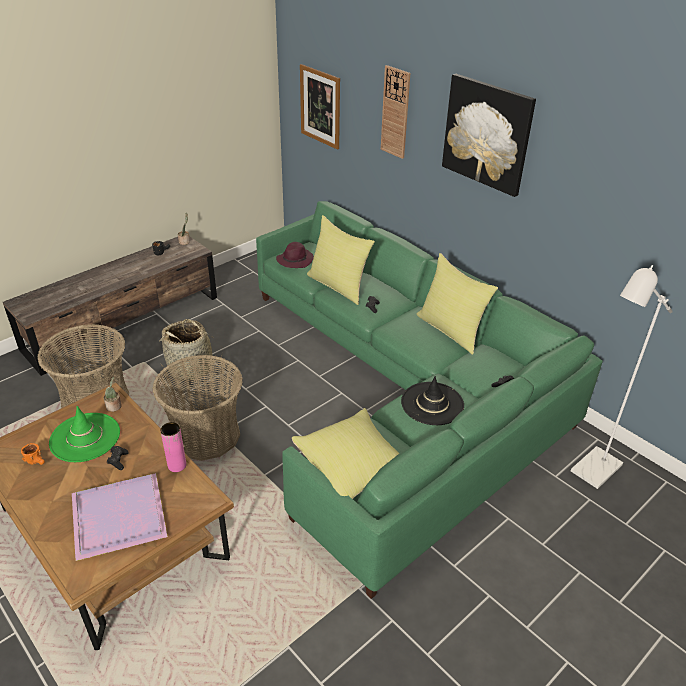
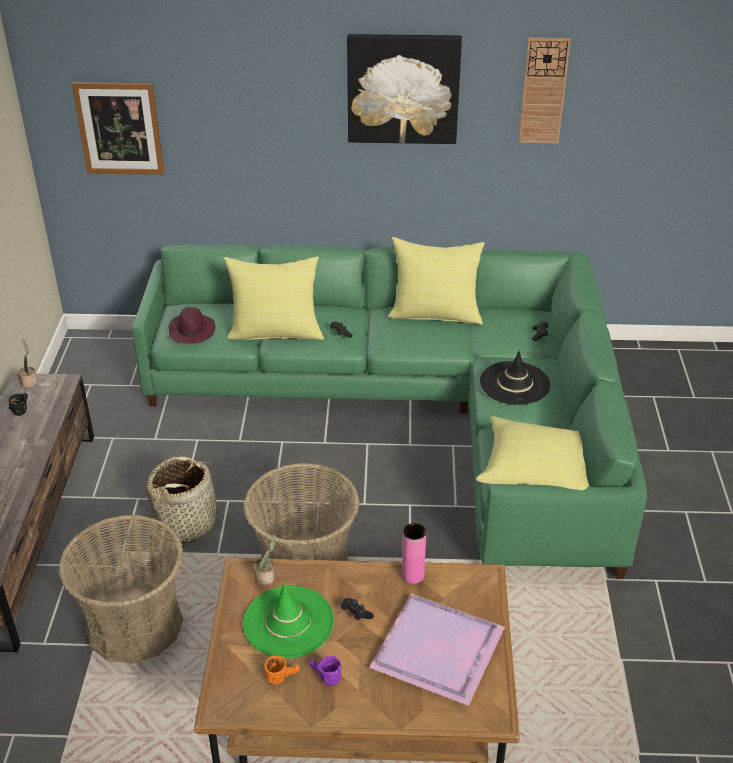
camera: 45 degrees left, 0 degrees up
(51, 479) = (324, 677): none -> purple mug
(395, 112) = (259, 101): wall clock -> wall clock (543, 91)
(591, 473) = (630, 376): white floor lamp -> none

